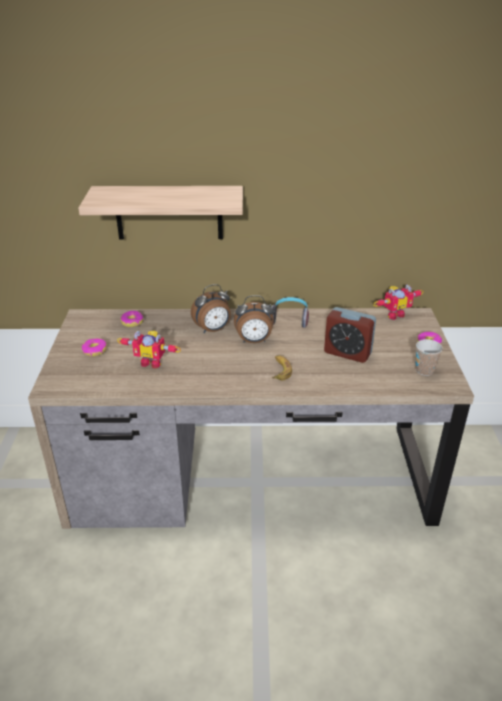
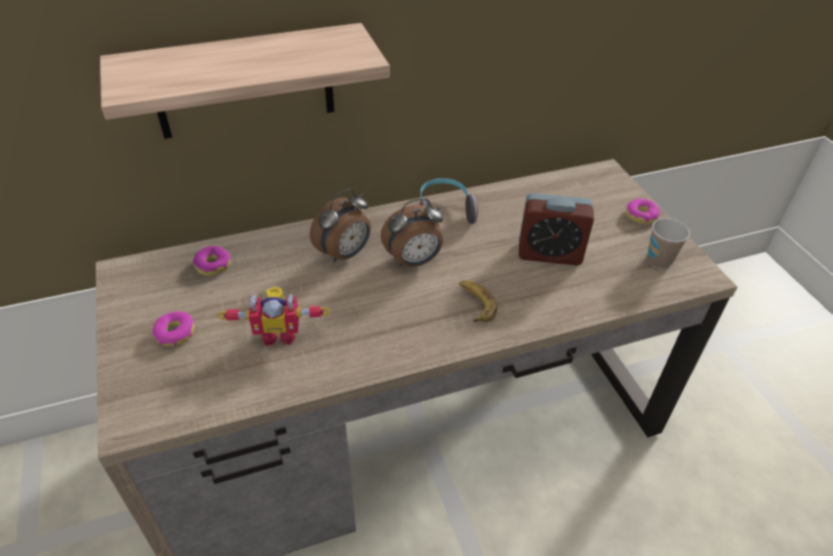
camera: 20 degrees left, 10 degrees up
(394, 314) = (575, 178): toy robot -> none

